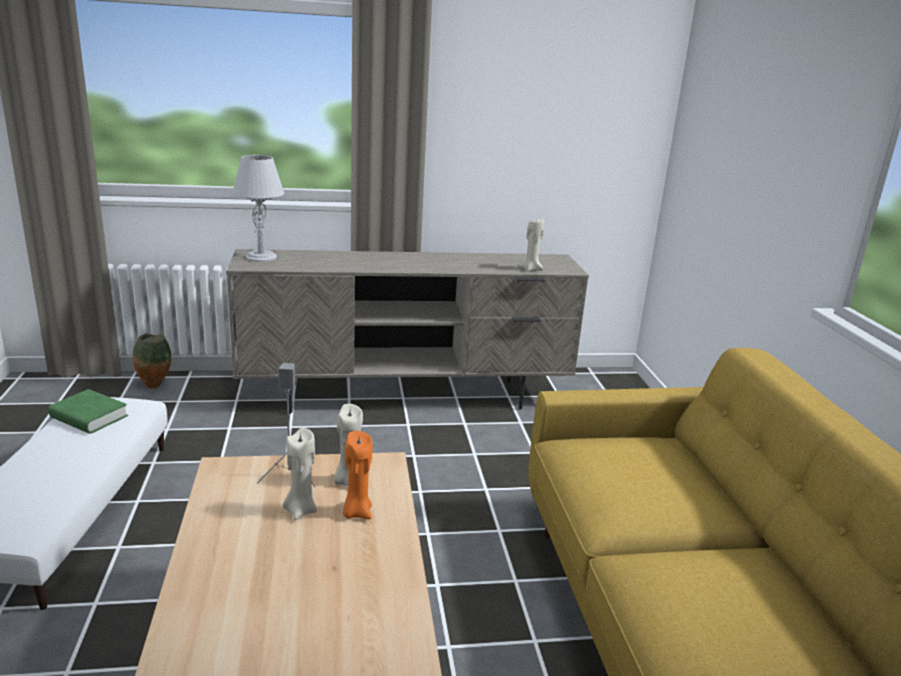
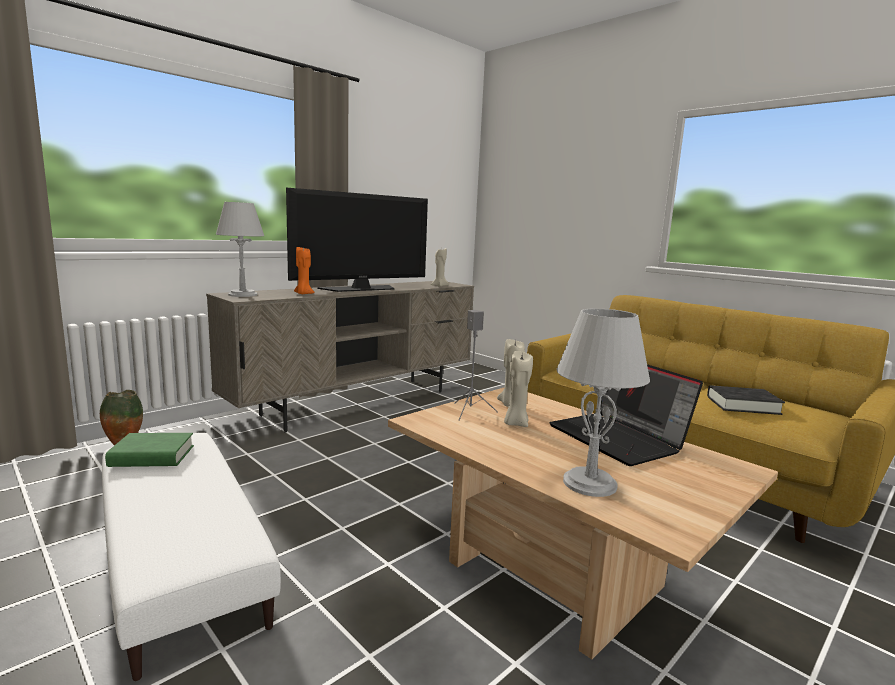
camera: 35 degrees left, 10 degrees down
(212, 615) = (589, 483): none -> grey table lamp
(356, 512) = (548, 415): orange candle -> orange candle (303, 294)
(364, 578) = (619, 438): none -> laptop
(411, 262) = (361, 289): none -> television
(699, 602) = (742, 405): none -> black book

